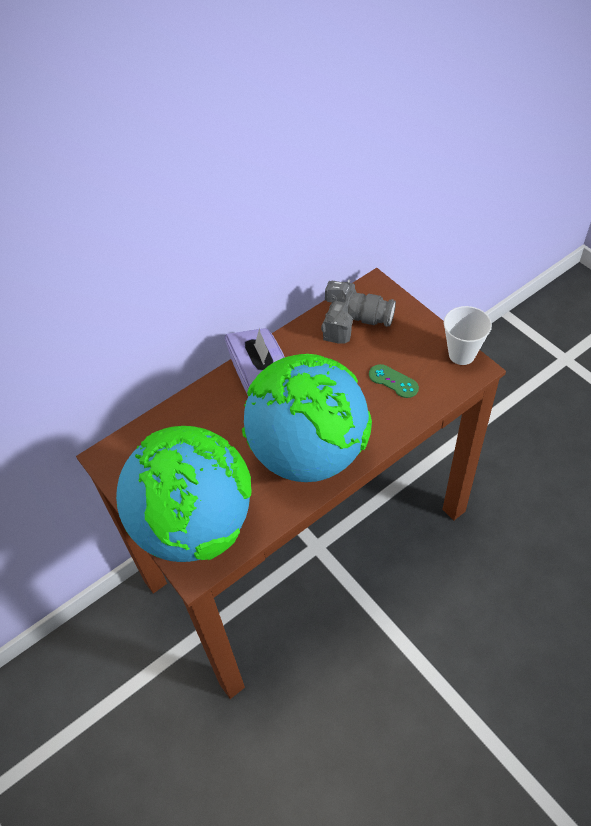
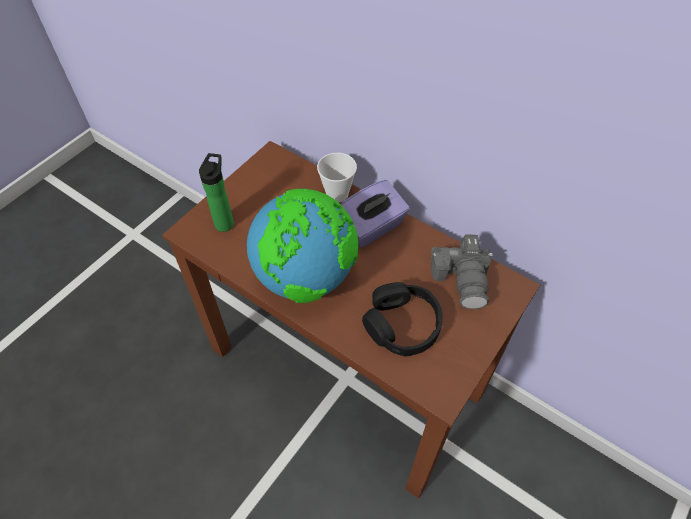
camera: 70 degrees right, 0 degrees up
(196, 525) = (225, 222): globe -> bottle
(393, 381) = (402, 325): green game controller -> black headphones
(461, 354) = (456, 379): cup -> cup (337, 194)

